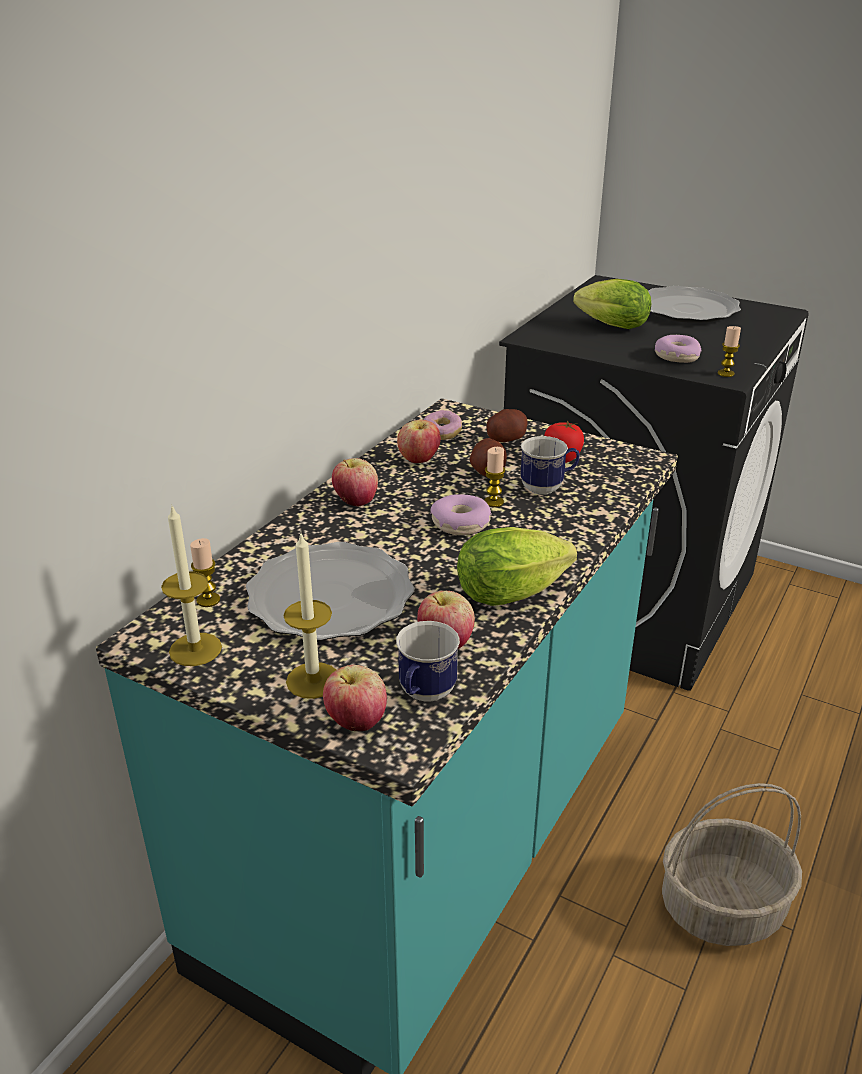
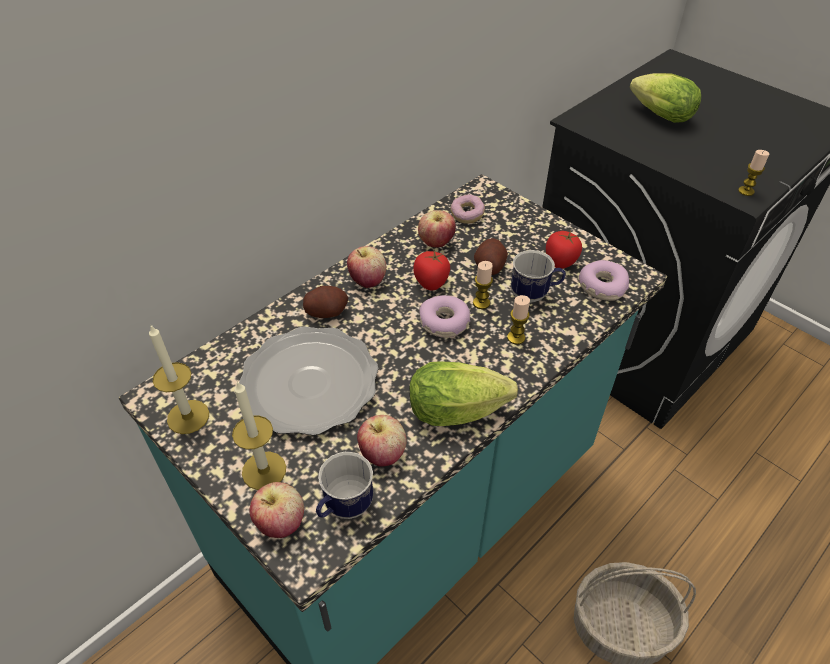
camera: 15 degrees right, 15 degrees up
(208, 600) = (215, 366): candle -> candle (516, 337)
(429, 492) = (431, 282): none -> tomato
(506, 439) = (519, 231): potato -> potato (326, 312)
(676, 356) = (706, 162): donut -> donut (601, 286)
(687, 309) = (740, 104): plate -> none

